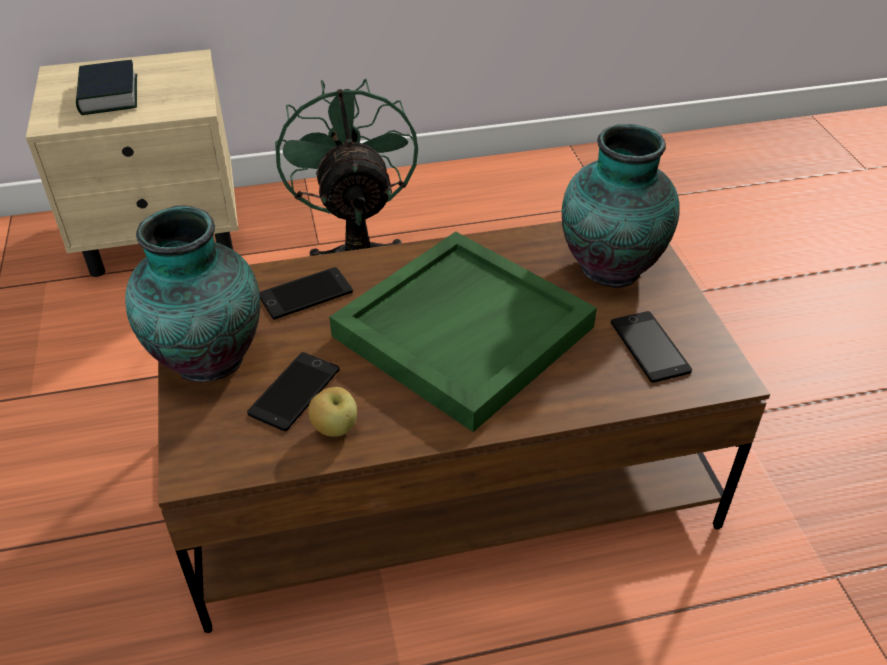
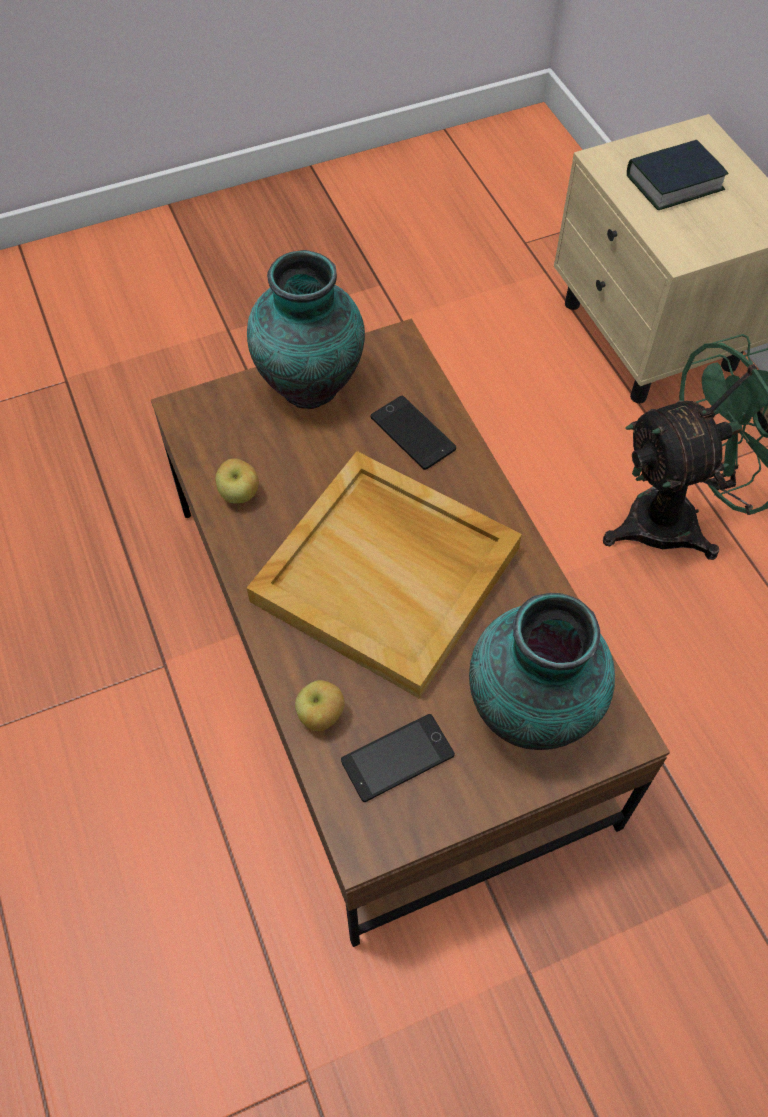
camera: 80 degrees right, 15 degrees up
(294, 392) = (280, 455): phone -> none
(463, 329) = (389, 574): green tray -> beige tray
(607, 391) = (321, 717): none -> apple

